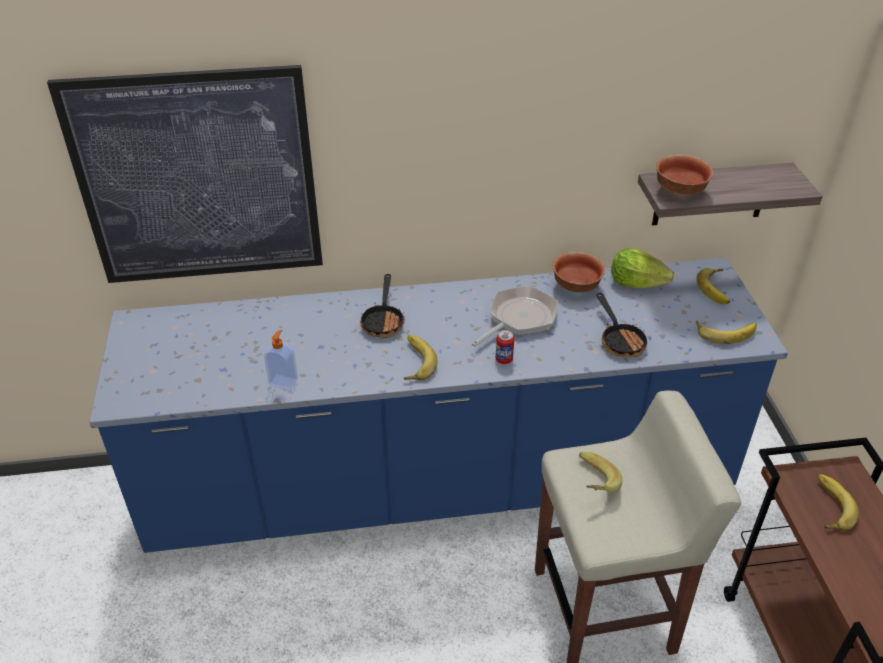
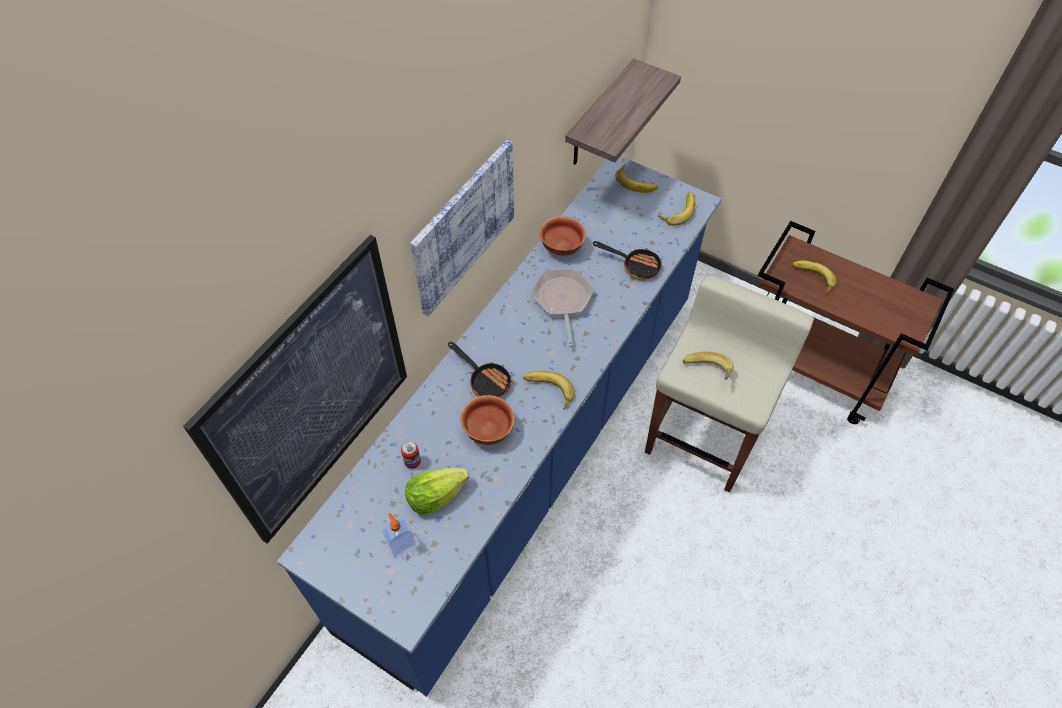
camera: 50 degrees left, 15 degrees up
(284, 381) = (492, 486): soap dispenser -> soap dispenser (401, 544)
(441, 160) = (463, 227): none -> picture
(504, 359) = (595, 339): can -> can (412, 462)
(636, 283) = (590, 215): lettuce -> lettuce (435, 496)
(680, 191) = (608, 131): bowl -> bowl (489, 429)

